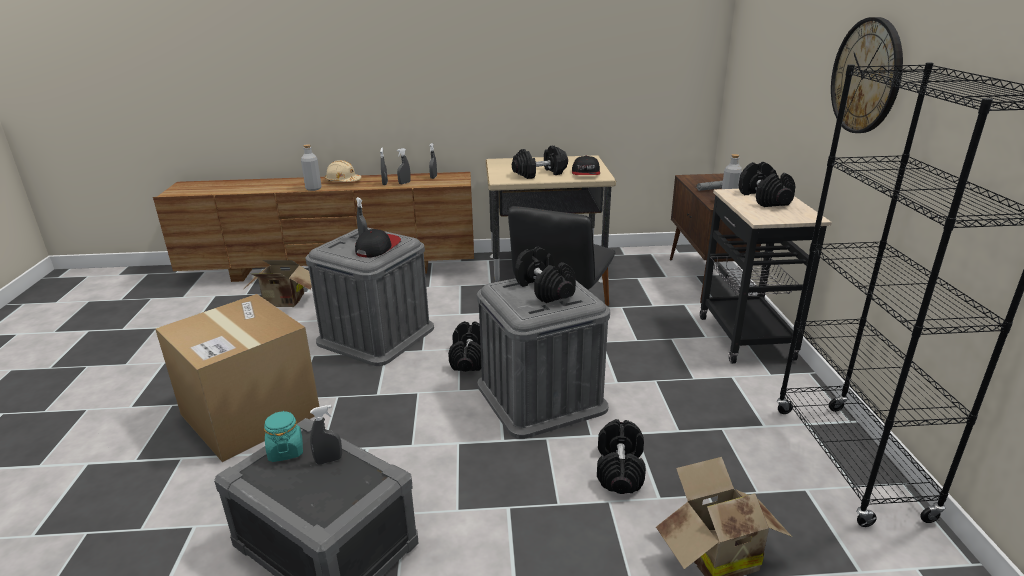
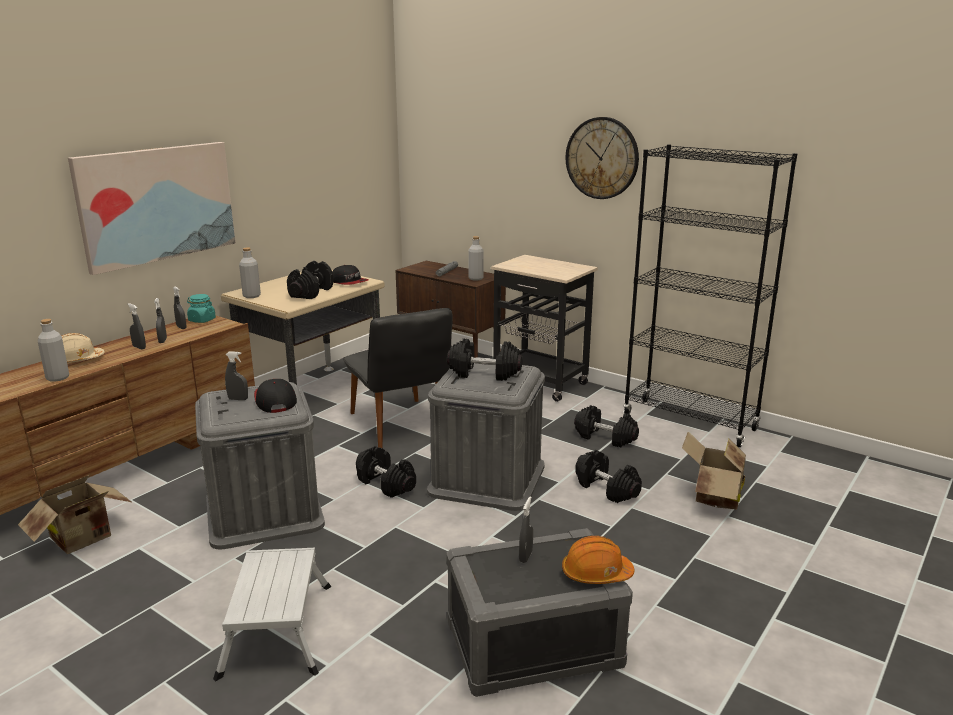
camera: 50 degrees left, 5 degrees down
(250, 414) = (276, 630): cardboard box -> white step ladder
(286, 451) = (486, 572): turquoise jar -> turquoise jar (202, 320)
(331, 513) = (596, 574): none -> orange hard hat
(435, 73) = (157, 204): none -> picture
(498, 165) = (251, 296): none -> grey bottle
(764, 198) = (534, 263): black dumbbell -> black dumbbell (605, 437)

